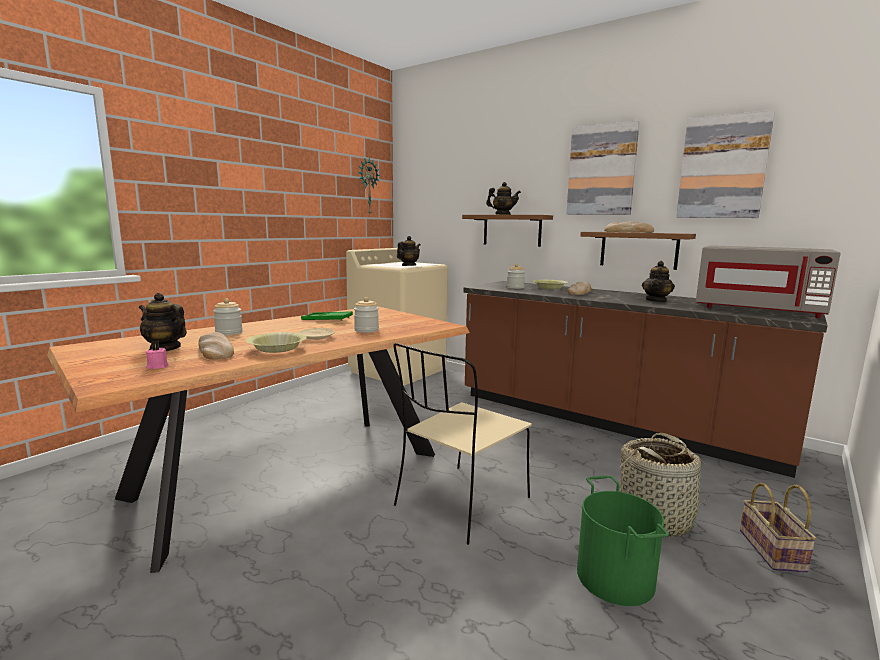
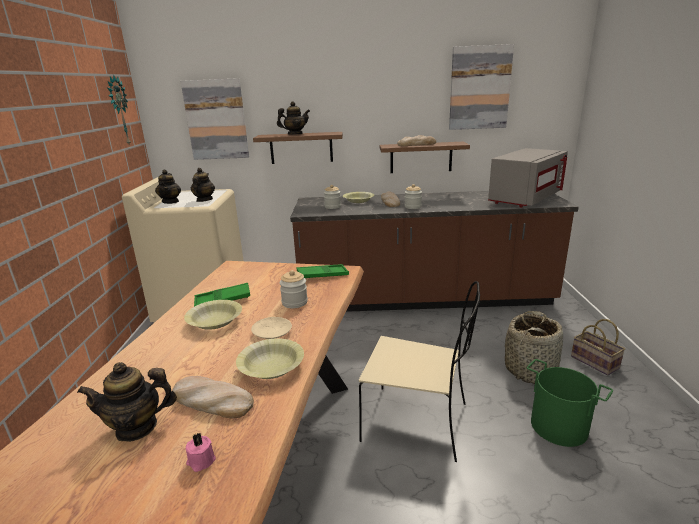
camera: 35 degrees left, 10 degrees up
(229, 333) = (157, 363): jar -> jar (413, 207)
(298, 326) = (215, 321): none -> yellow bowl
(422, 323) = (322, 275): none -> green tray
(460, 503) = (418, 422): beige chair -> beige chair turned 75 degrees counterclockwise
(601, 170) = (384, 89): picture -> picture (216, 120)
(656, 300) = (456, 201): teapot -> teapot (170, 202)
(758, 310) = (524, 199): grey microwave -> grey microwave turned 45 degrees counterclockwise

